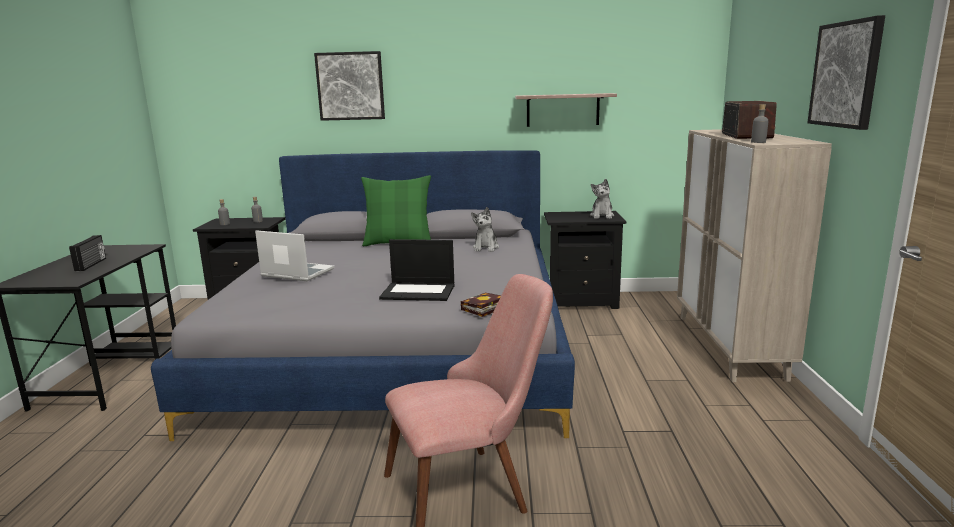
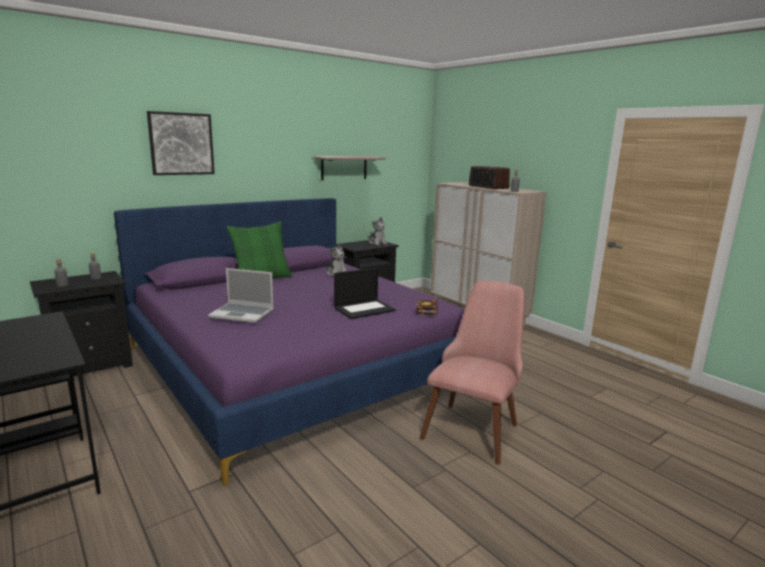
camera: 40 degrees left, 0 degrees up
(91, 264) = (30, 343): radio -> none
(296, 273) = (243, 314): laptop -> laptop turned 150 degrees counterclockwise
(399, 349) = (296, 365): grey bed -> purple bed
(846, 74) = (552, 155): picture -> none

